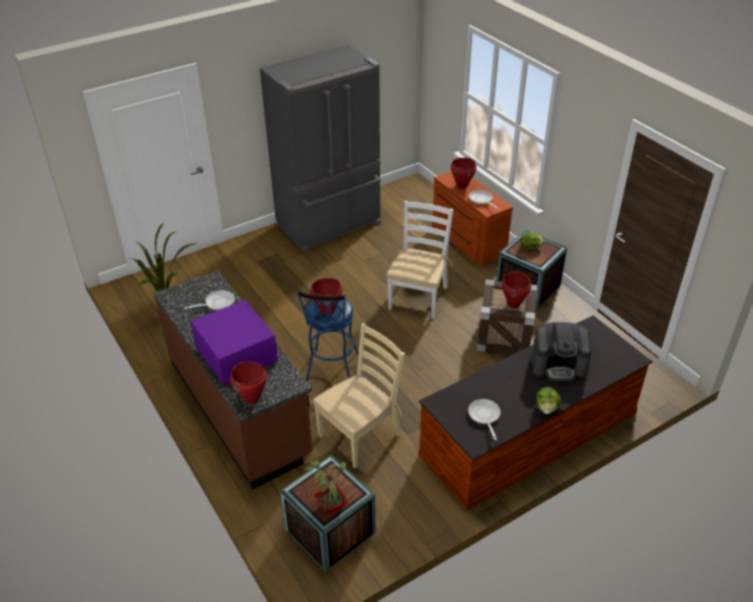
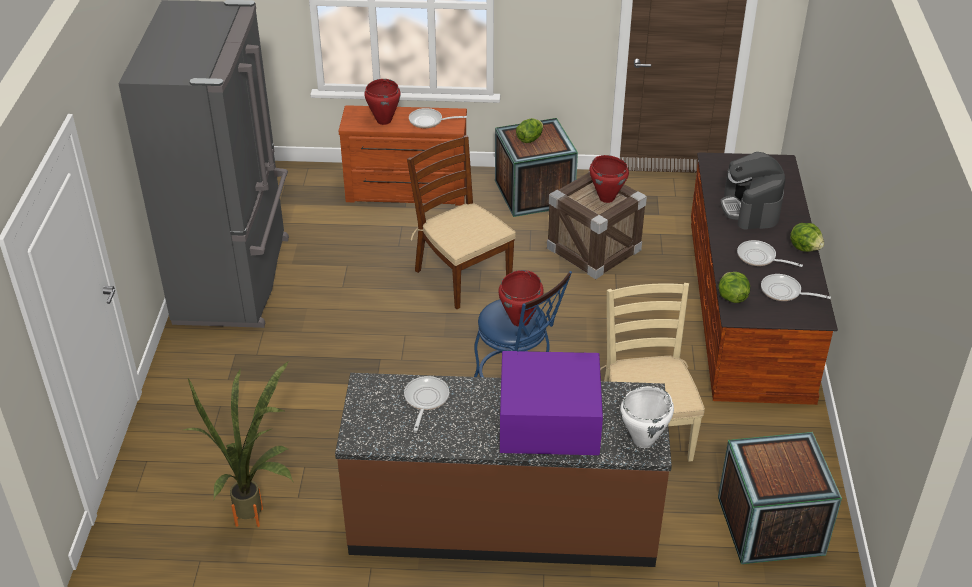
camera: 55 degrees left, 0 degrees up
(252, 399) = (644, 441): red cooking pot -> white cooking pot
(331, 505) = (805, 473): potted plant -> none
(418, 297) = (462, 276): white chair -> brown chair
(451, 393) = (731, 297): none -> lettuce
(508, 390) = (759, 258): none -> frying pan
(559, 364) = (750, 209): coffee machine -> coffee machine turned 135 degrees clockwise

